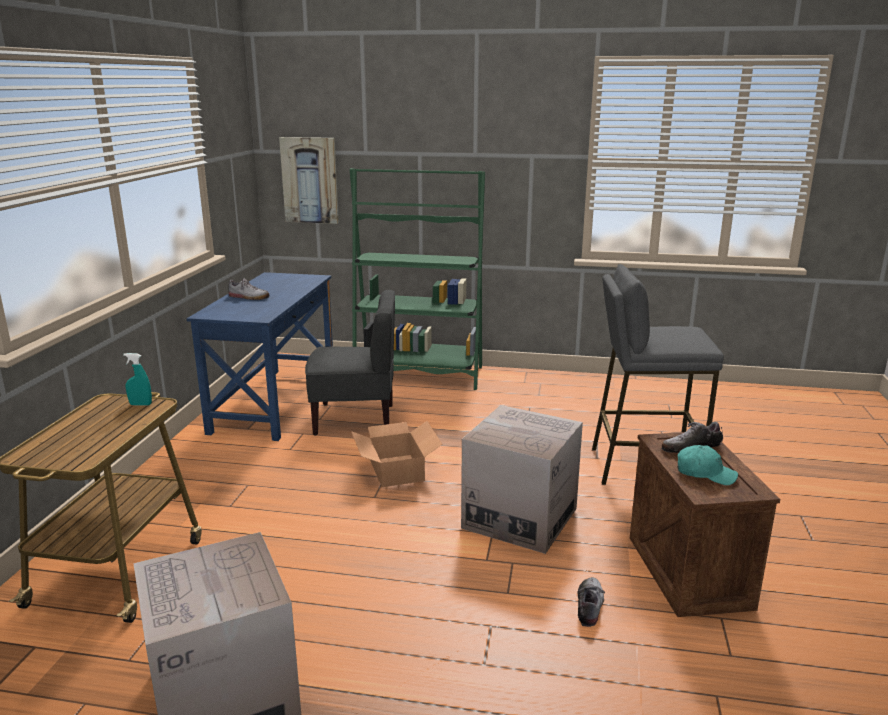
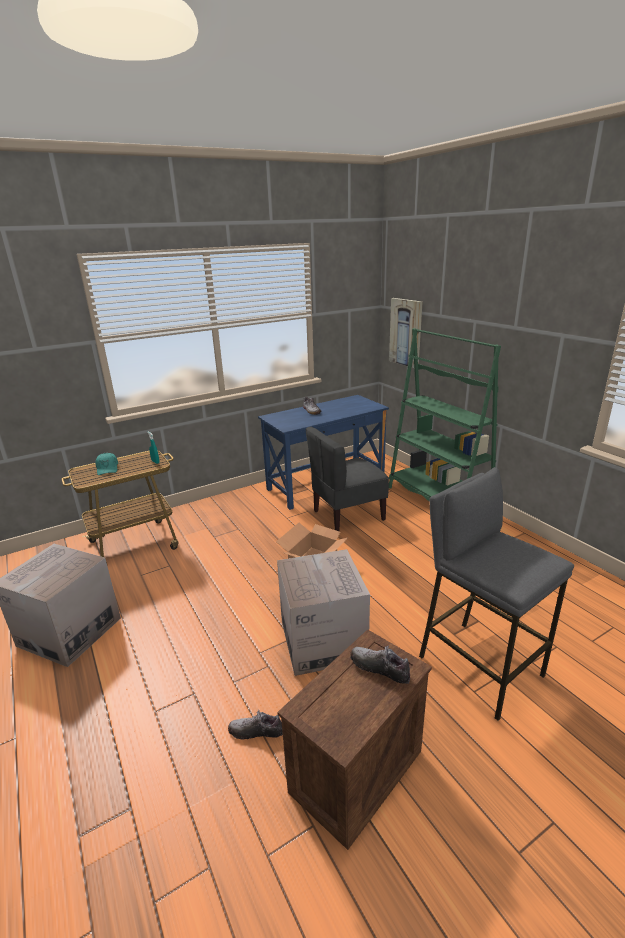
camera: 50 degrees right, 5 degrees up
(355, 419) = (348, 515): grey chair -> grey chair turned 105 degrees clockwise
(589, 605) = (256, 731): shoe -> shoe turned 150 degrees counterclockwise
(705, 473) = (340, 696): turquoise cap -> turquoise cap (107, 468)

